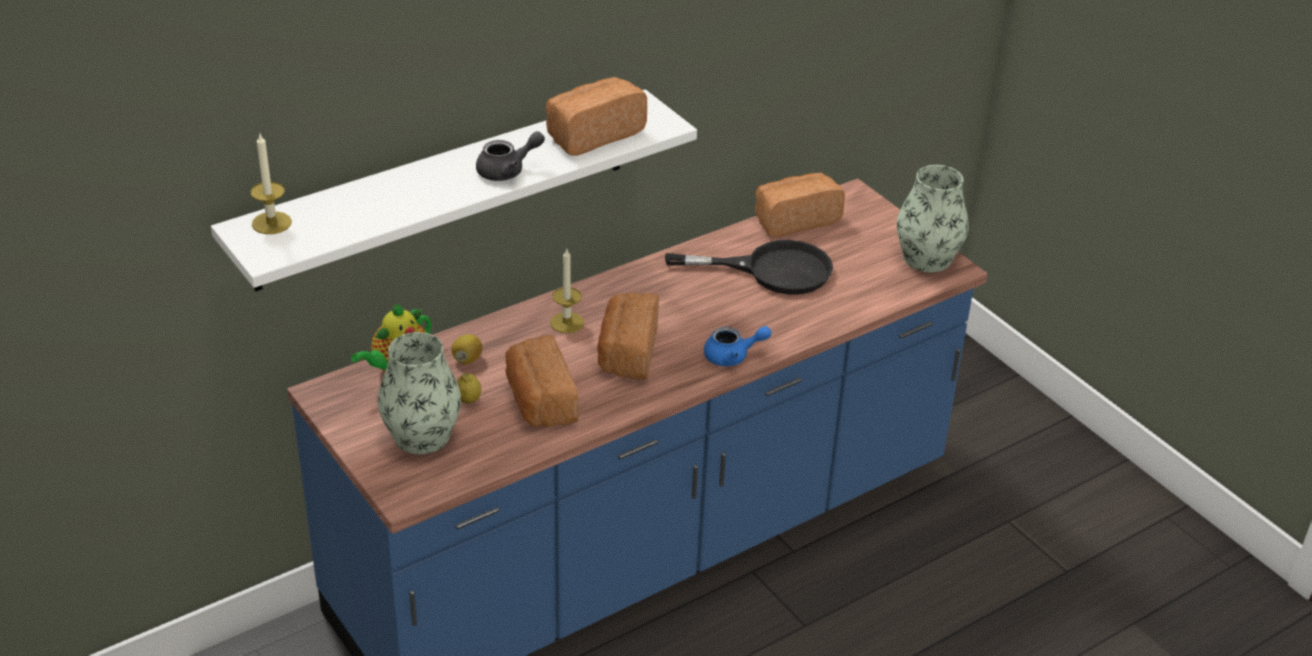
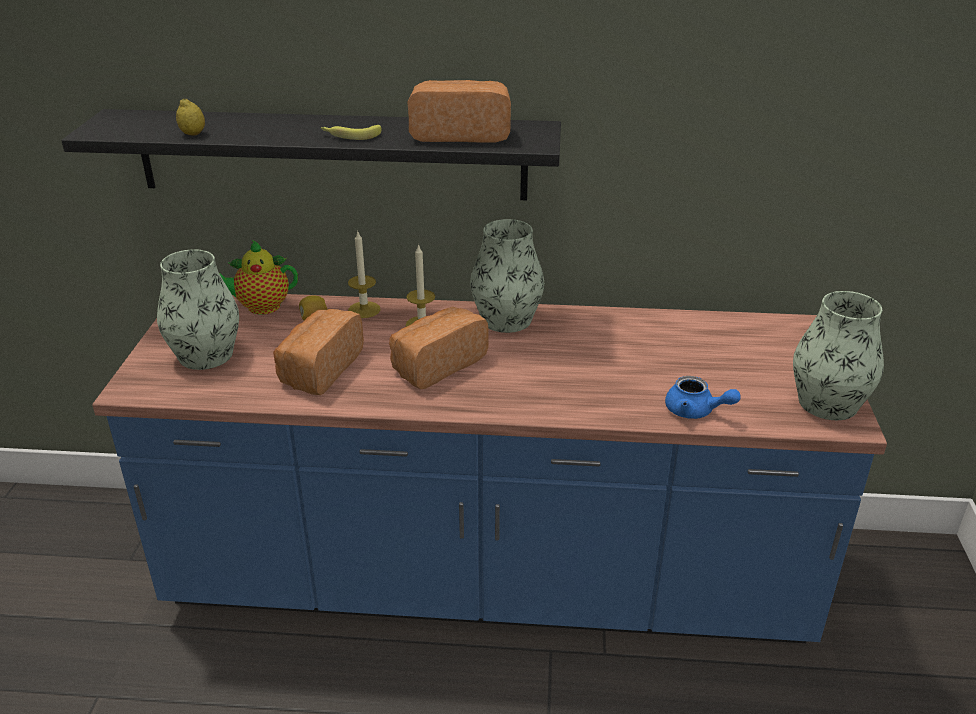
camera: 40 degrees right, 5 degrees down
(271, 223) = (137, 117): candle -> candle (364, 310)
(444, 189) = (331, 154): white shelf -> black shelf
(468, 400) = (273, 346): lemon -> lemon (193, 134)
(507, 171) = (351, 136): grey teapot -> banana
(629, 287) = (506, 320): none -> vase
(732, 356) = (522, 405): blue teapot -> blue teapot (695, 411)
(772, 270) = (650, 354): black frying pan -> none
(794, 219) = (722, 324): bread -> none

